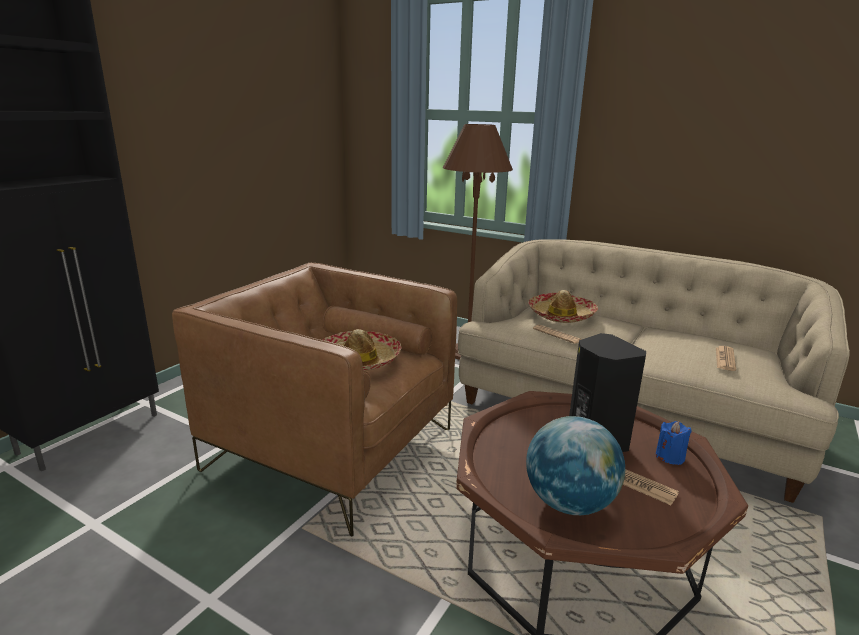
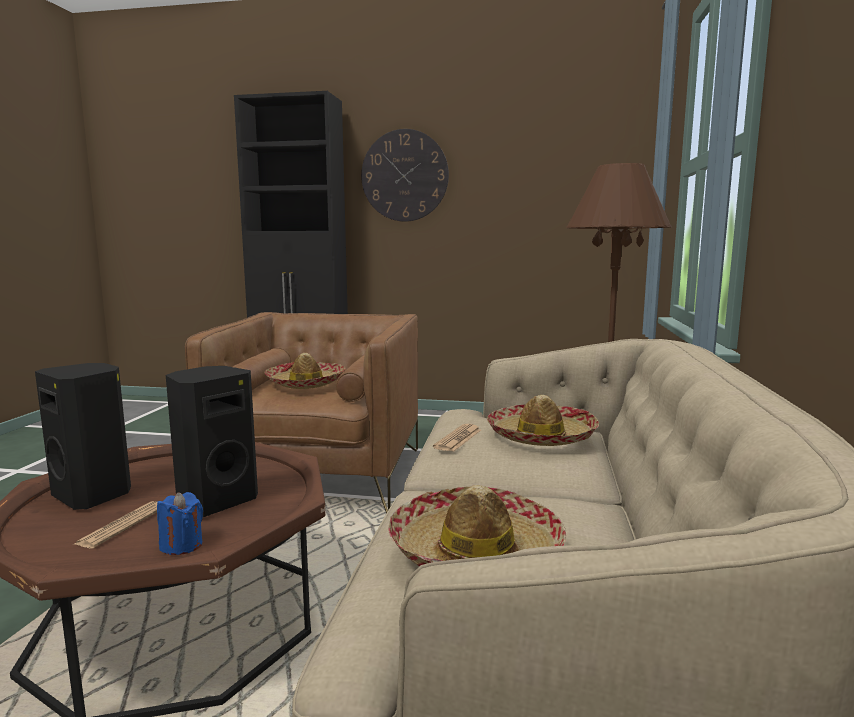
camera: 70 degrees right, 10 degrees down
(147, 95) = (404, 176): none -> wall clock
(569, 503) = (94, 495): globe -> black speaker
(725, 359) = (476, 551): newspaper -> hat

